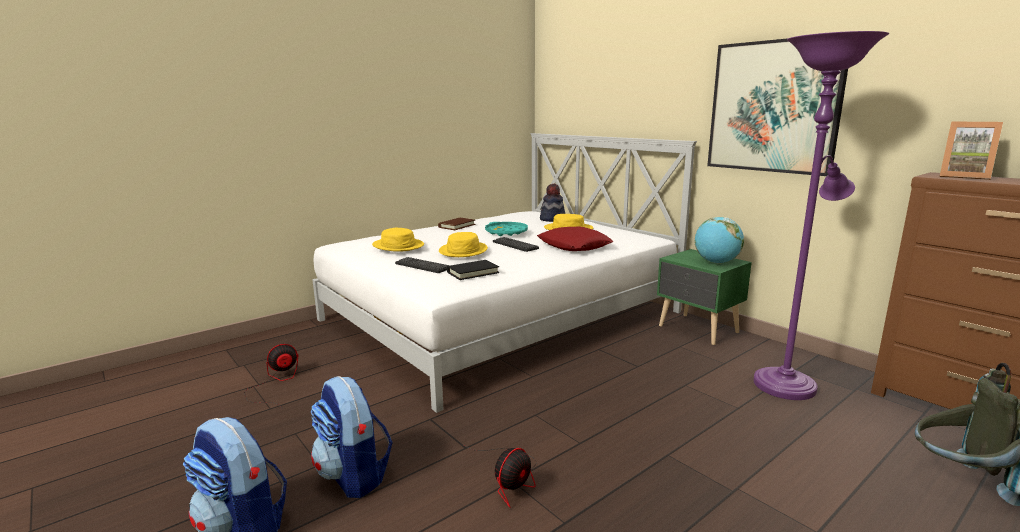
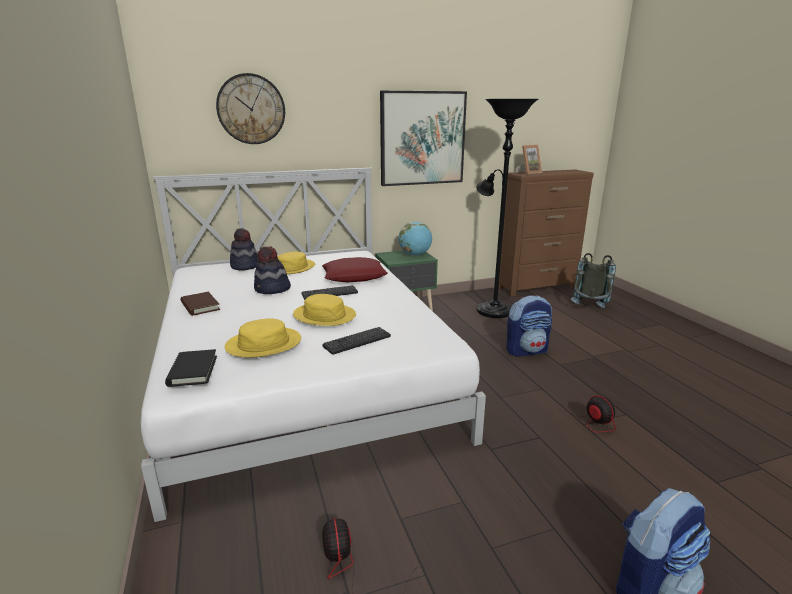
camera: 70 degrees left, 5 degrees up
(354, 475) = (573, 504): backpack -> backpack (527, 350)
(473, 272) = (402, 322): black book -> black book (193, 371)
(506, 232) = (272, 289): turquoise tray -> hat
(600, 76) = (251, 109): none -> wall clock
(787, 382) = (491, 309): purple floor lamp -> black floor lamp

